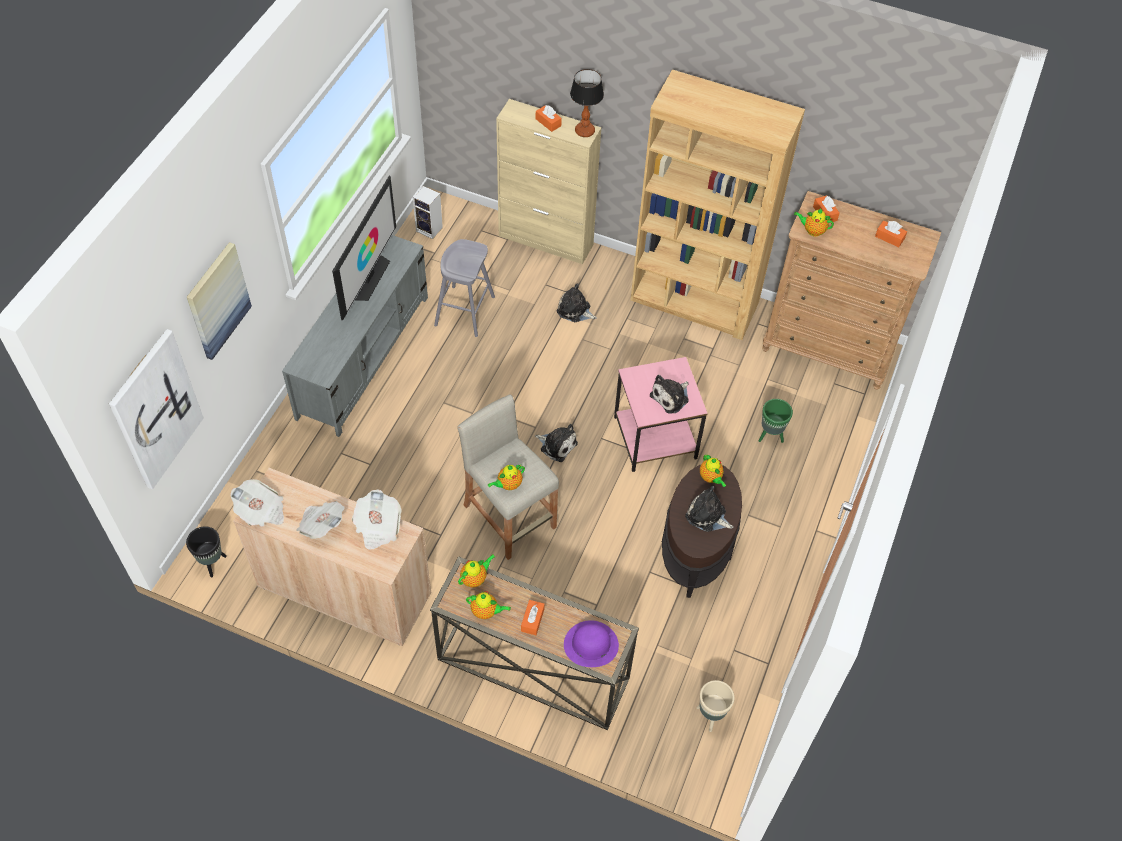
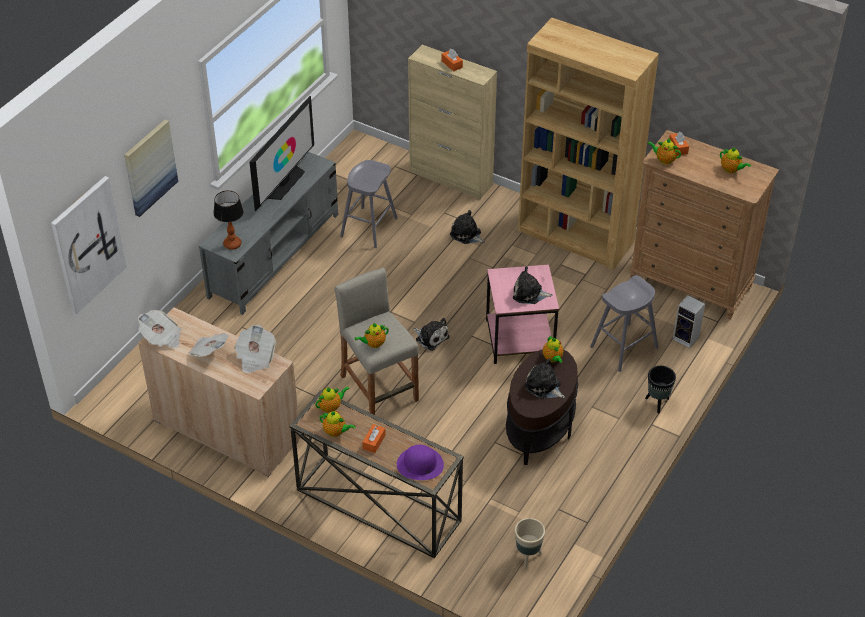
camera: 10 degrees right, 10 degrees down
(212, 563) = (118, 399): black planter -> black planter (657, 403)
(430, 229) = (350, 162): speaker -> speaker (687, 338)
(584, 131) = (481, 72): table lamp -> table lamp (232, 244)
(671, 397) = (529, 294): plush toy -> plush toy turned 45 degrees clockwise
(770, 436) = (624, 347): green planter -> grey stool
(889, 237) = (731, 170): orange tissue box -> teapot

